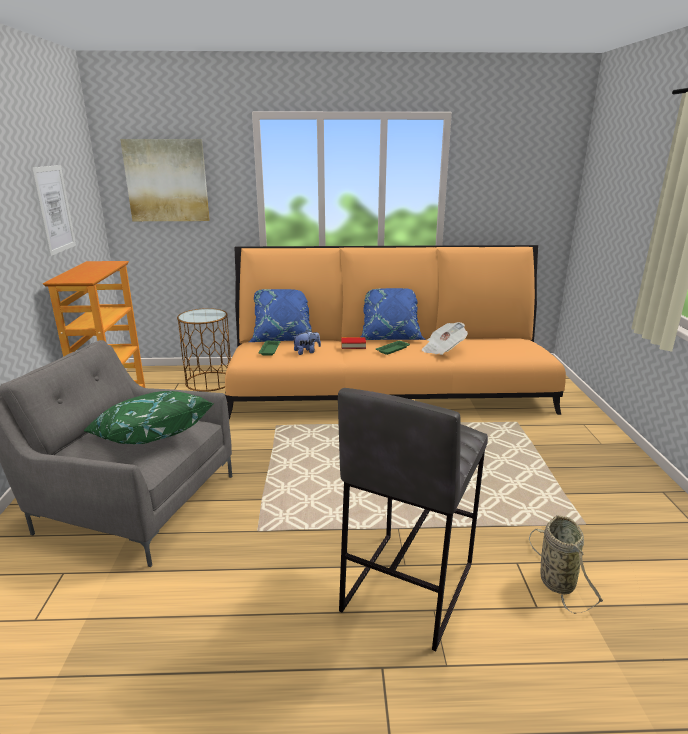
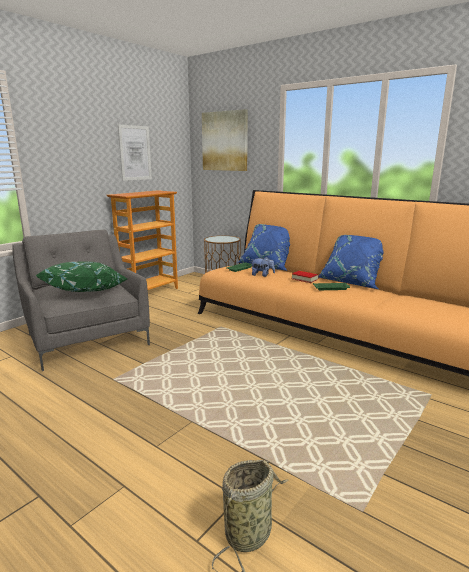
camera: 40 degrees right, 5 degrees down
(406, 587) = (133, 460): grey stool -> none
(443, 349) = (377, 298): newspaper -> none

